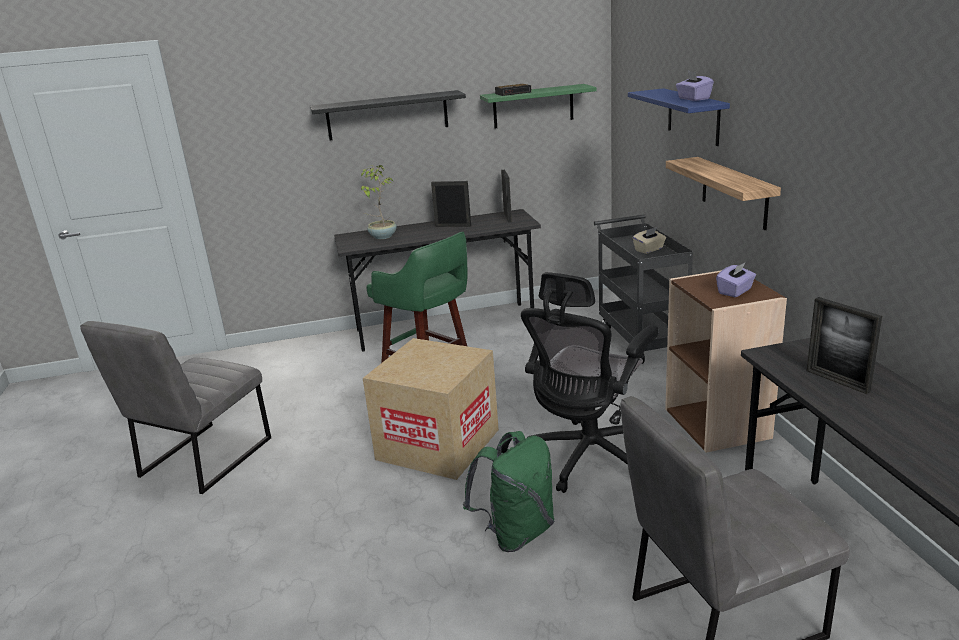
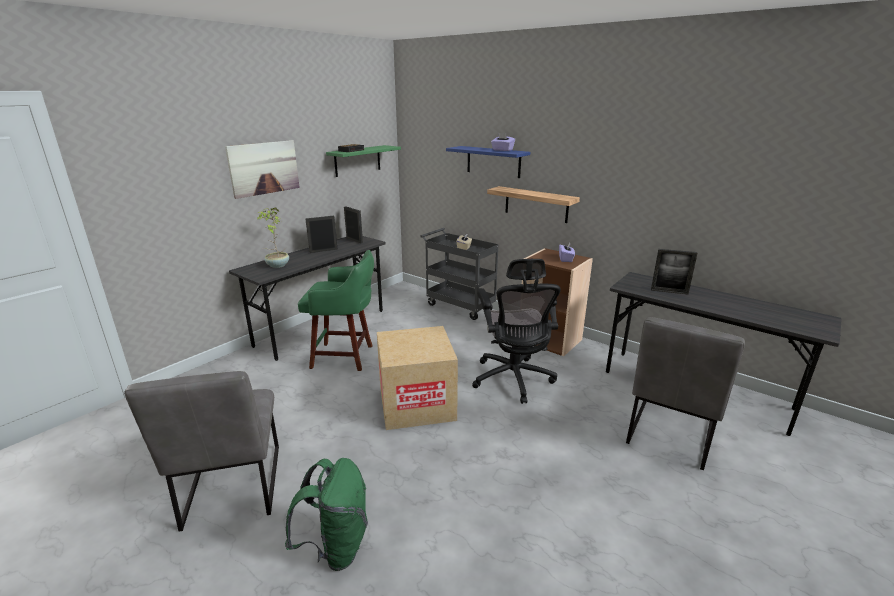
camera: 40 degrees left, 0 degrees up
(387, 115) = (264, 168): black shelf -> picture
(516, 533) = (530, 436): green backpack -> green backpack (336, 546)

